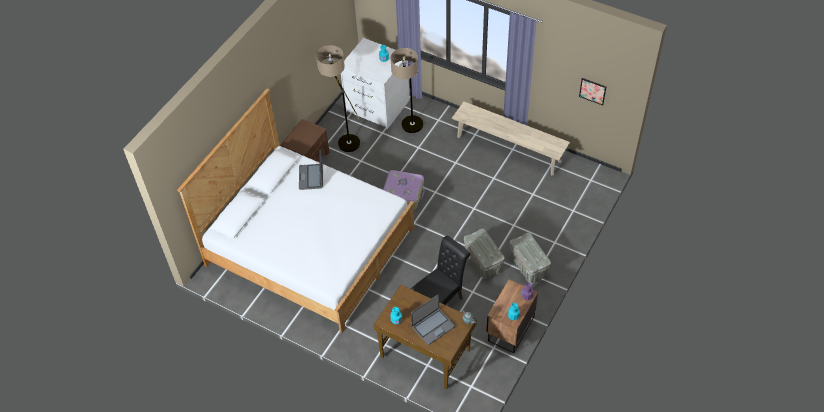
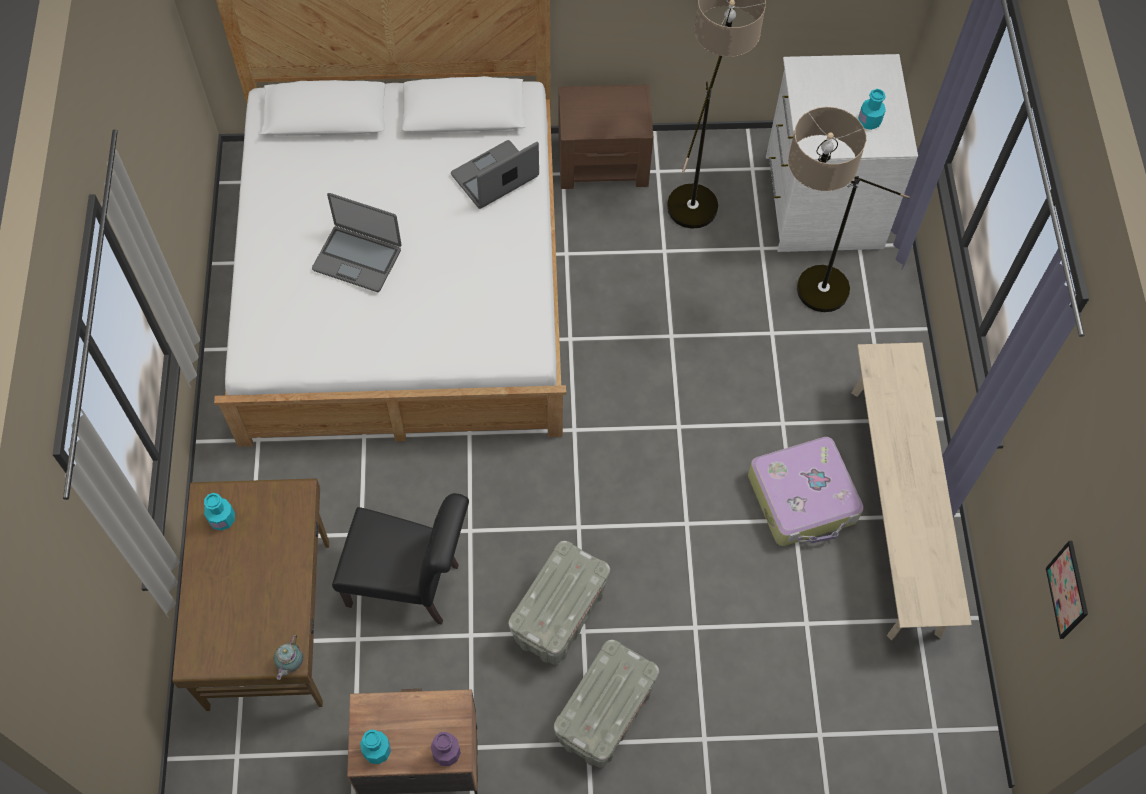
camera: 55 degrees right, 10 degrees up
(403, 193) = (634, 370): suitcase -> suitcase (803, 498)
(433, 326) = (242, 598): laptop -> laptop (357, 258)

